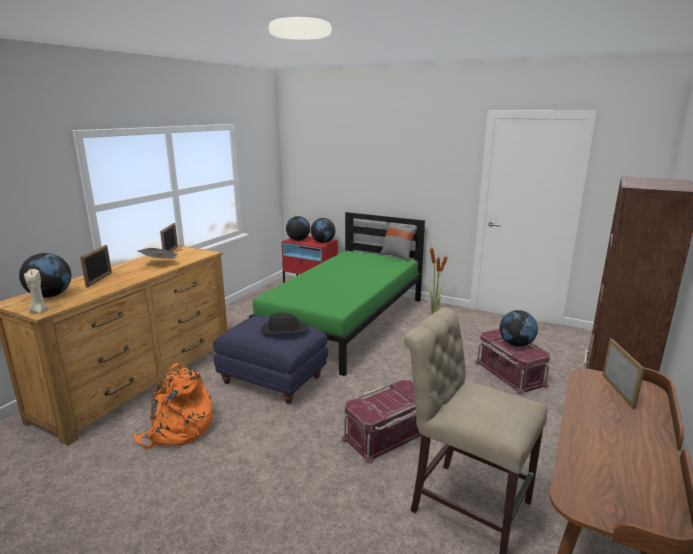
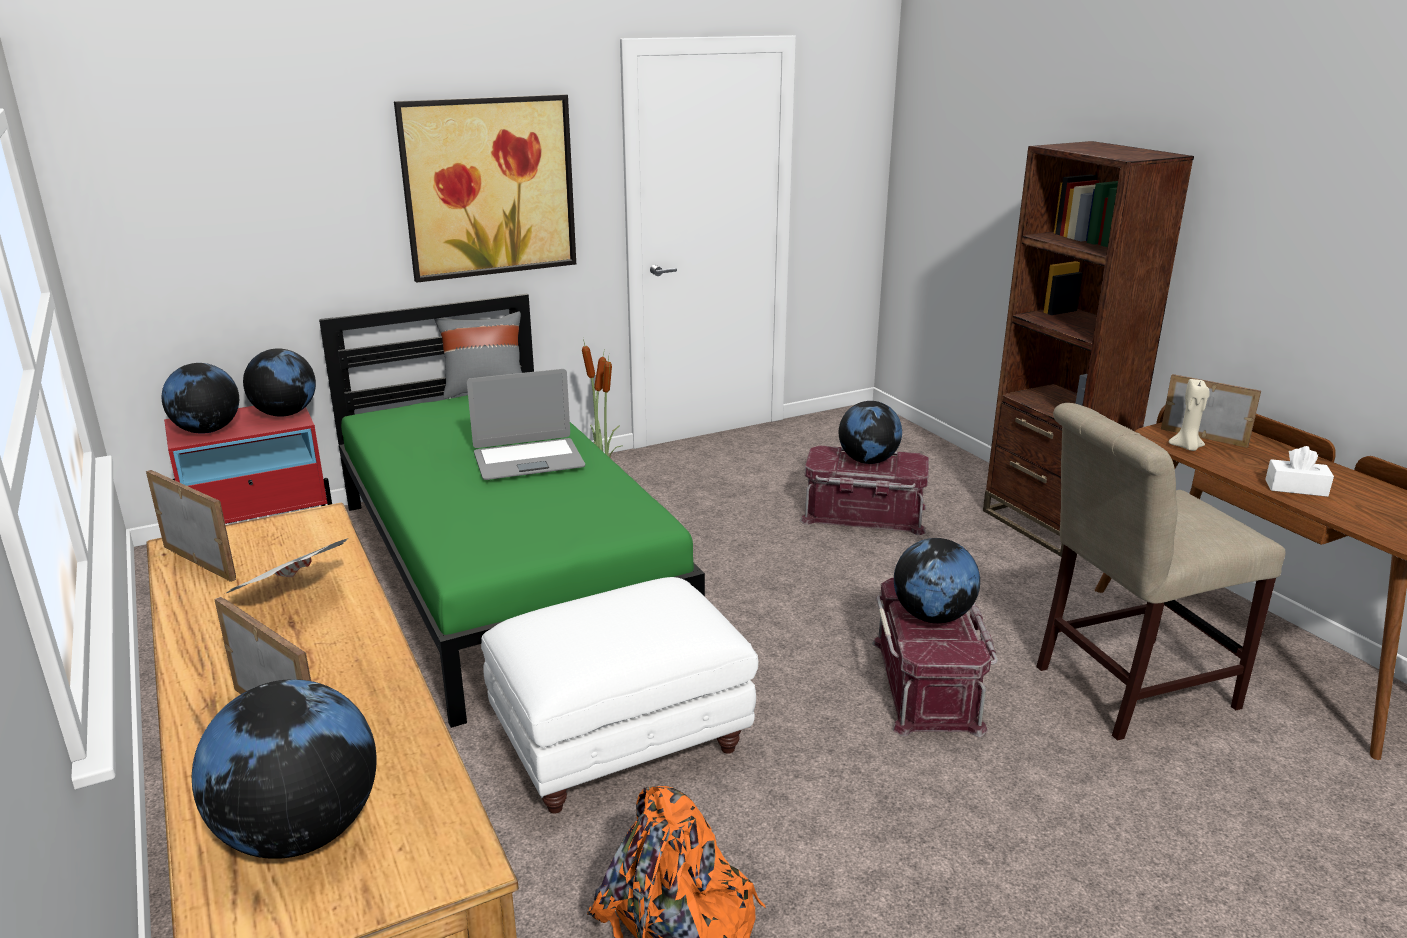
camera: 55 degrees left, 5 degrees up
(39, 311) = (436, 867): beige candle -> beige candle (1186, 447)
(274, 380) = (622, 740): blue ottoman -> white ottoman
(284, 330) = (650, 607): black hat -> none
(354, 279) = (528, 460): none -> laptop
(391, 400) = (932, 616): none -> globe
(417, 172) = (489, 187): none -> picture
(593, 435) = (1296, 488): none -> white tissue box

